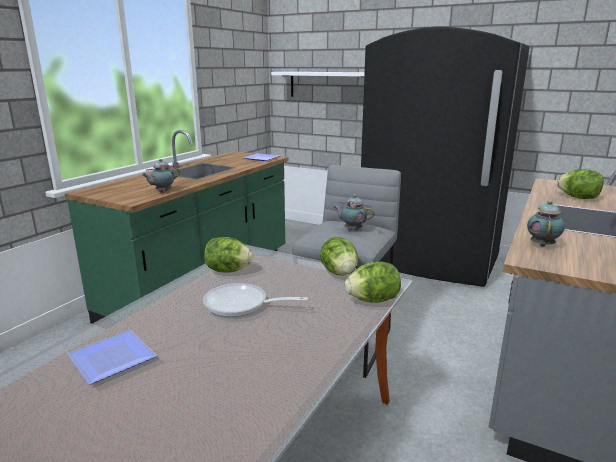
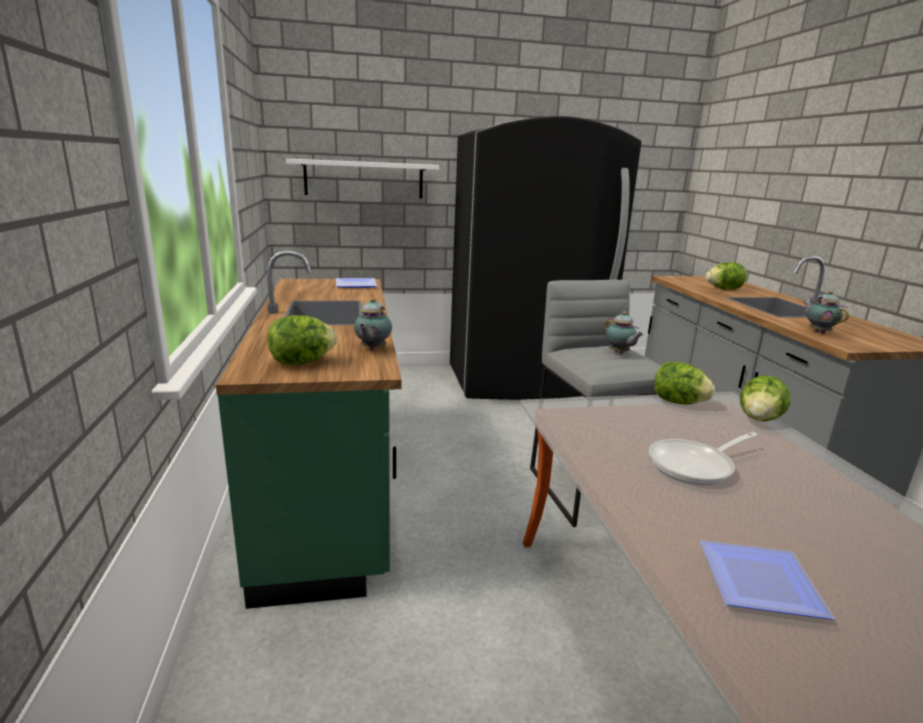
camera: 40 degrees left, 0 degrees up
(228, 271) = (591, 434): lettuce -> lettuce (301, 362)
(352, 229) = (619, 353): teapot -> teapot turned 105 degrees counterclockwise

